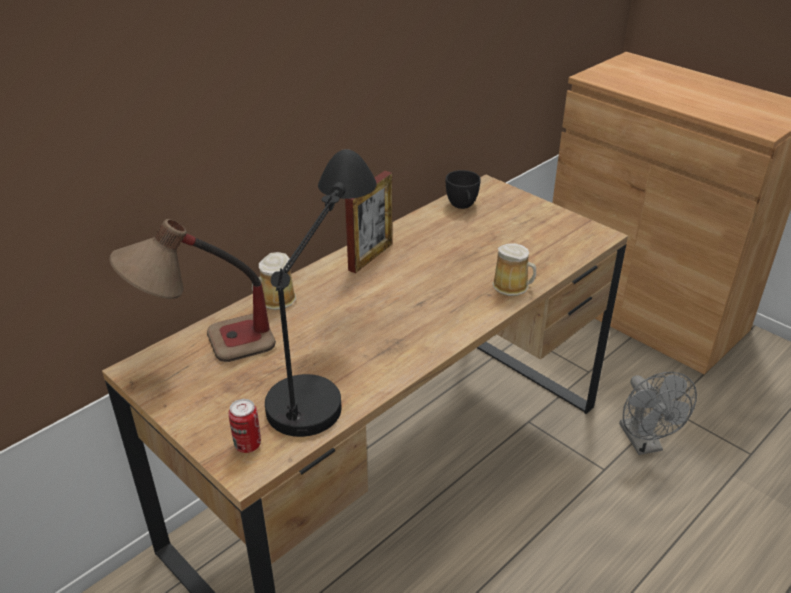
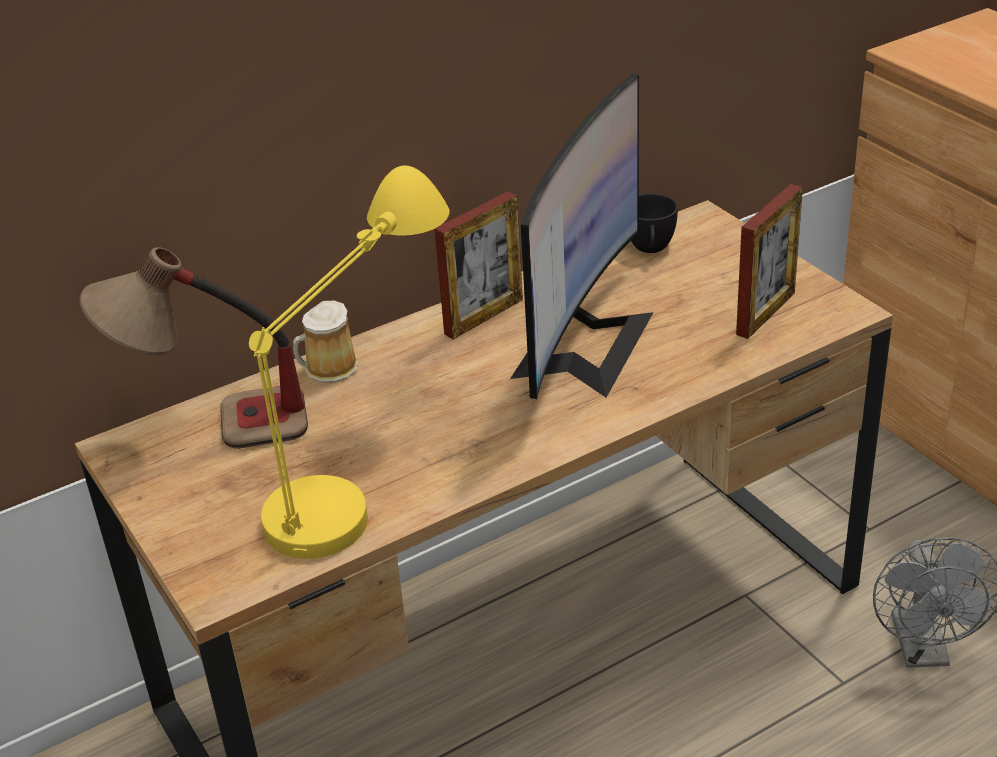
camera: 15 degrees right, 0 degrees up
(248, 445) = (228, 561): can -> none
(326, 365) = (365, 467): black table lamp -> yellow table lamp
(443, 269) = (583, 344): none -> monitor
(513, 286) = (676, 379): mug -> none
(551, 240) = (765, 313): none -> picture frame

